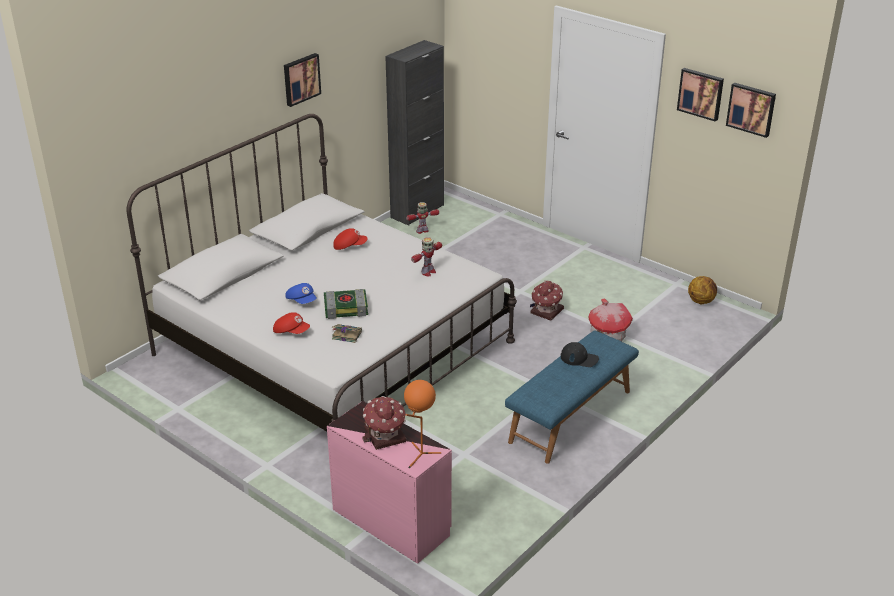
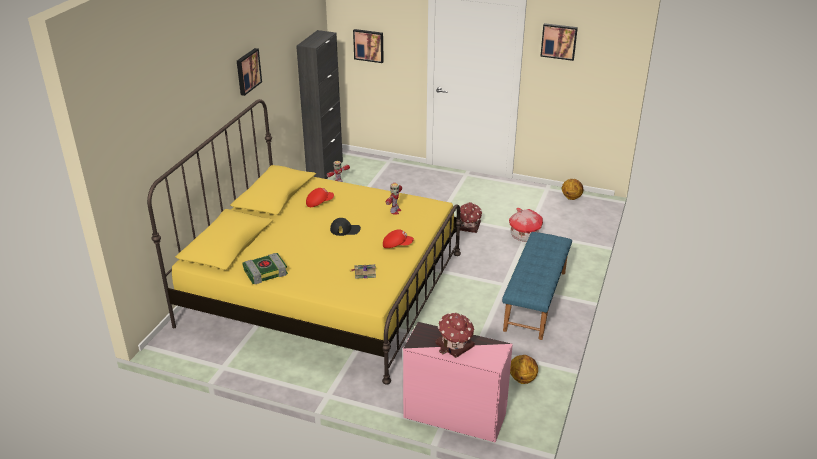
camera: 20 degrees left, 0 degrees up
(291, 331) = (318, 279): red cap -> red cap (397, 245)
(302, 301) = (310, 253): blue cap -> none
(333, 348) = (323, 288): white bed -> yellow bed
(346, 308) = (350, 251): book -> book (265, 271)
(420, 455) = (492, 354): orange table lamp -> none
(494, 502) = (522, 379): none -> basketball
(579, 358) = (537, 254): black cap -> black cap (345, 229)
(751, 109) = (601, 47): picture -> picture (369, 45)

